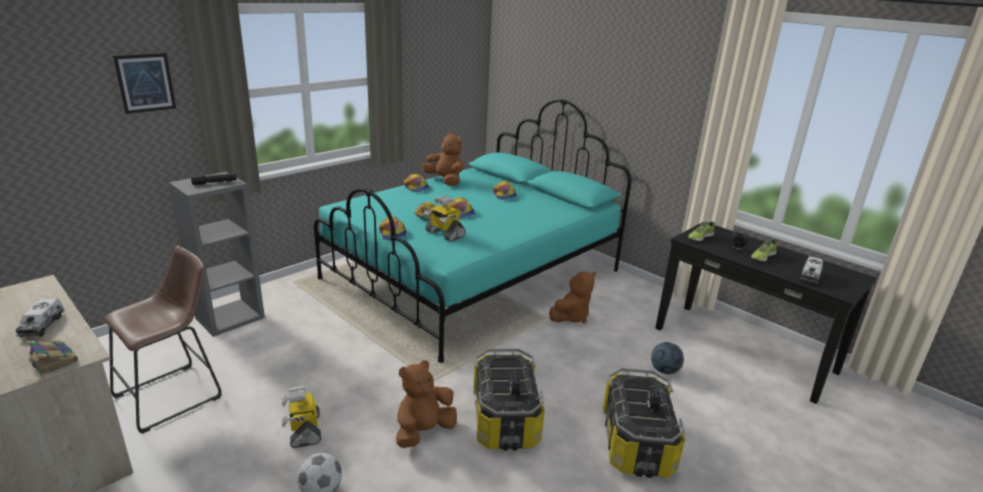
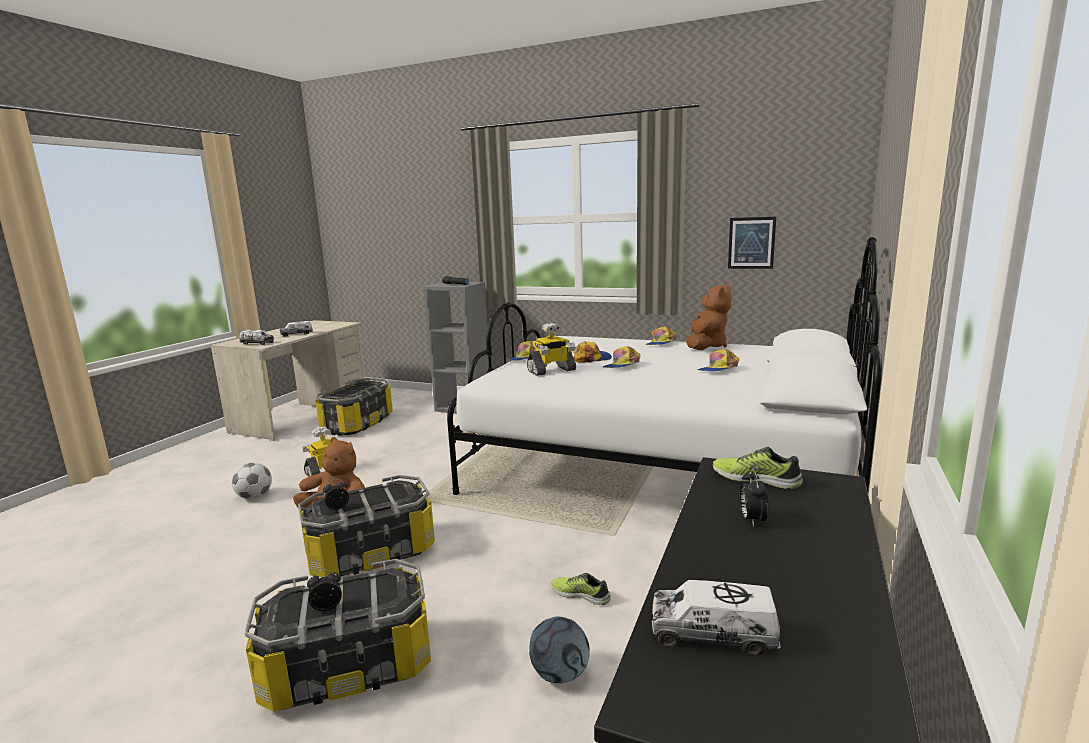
camera: 70 degrees right, 10 degrees down
(53, 360) = (257, 343): book -> toy truck
(145, 83) = (453, 206): picture -> picture (751, 243)
(174, 395) = (358, 424): brown stool -> storage box
(444, 234) = (551, 371): toy robot -> toy robot turned 135 degrees counterclockwise
(474, 275) = (661, 467): turquoise bed -> white bed
(571, 316) = (639, 552): brown plush toy -> none
(762, 256) = (757, 554): shoe -> shoe (581, 594)

